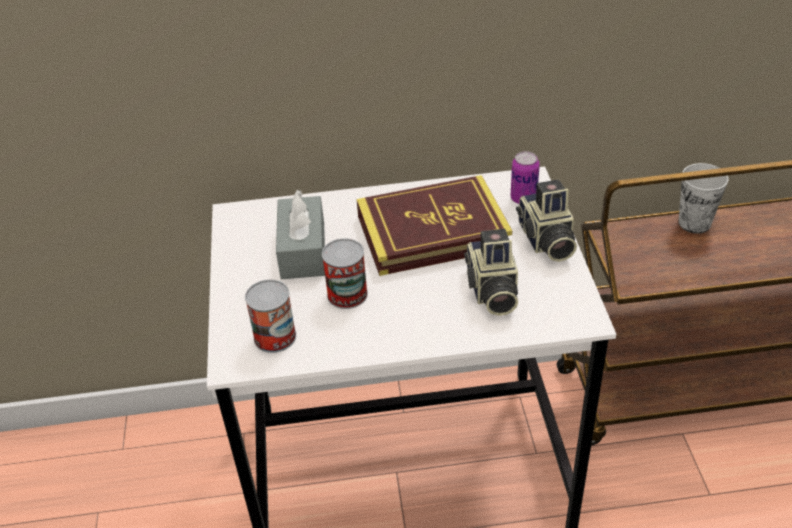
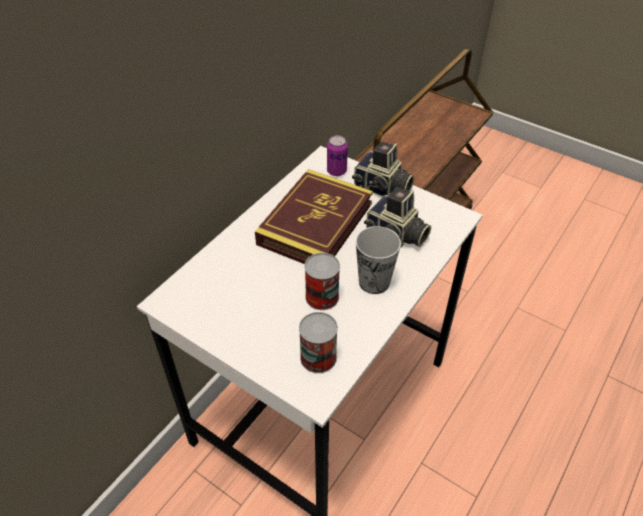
camera: 50 degrees left, 5 degrees up
(303, 250) = (252, 290): grey tissue box -> none
(694, 223) = (392, 140): cup -> cup (374, 282)

